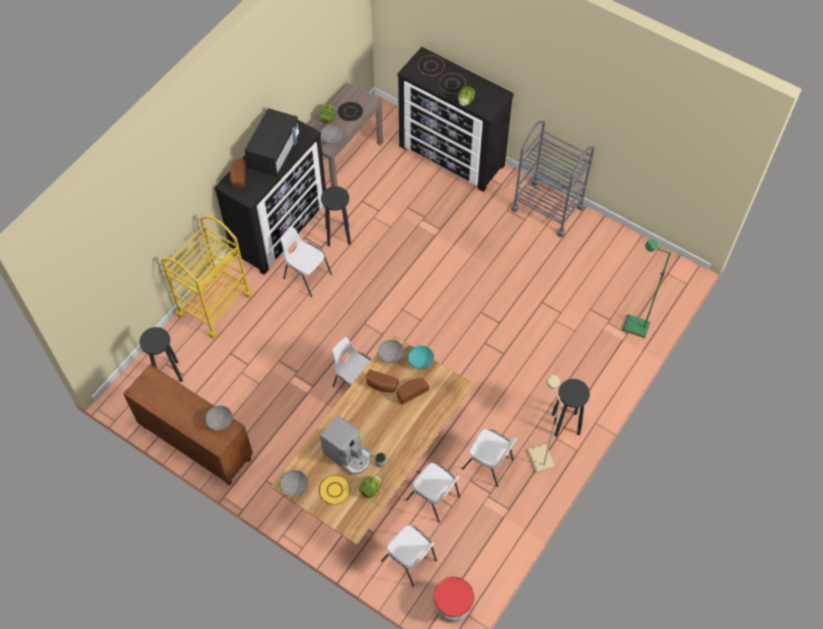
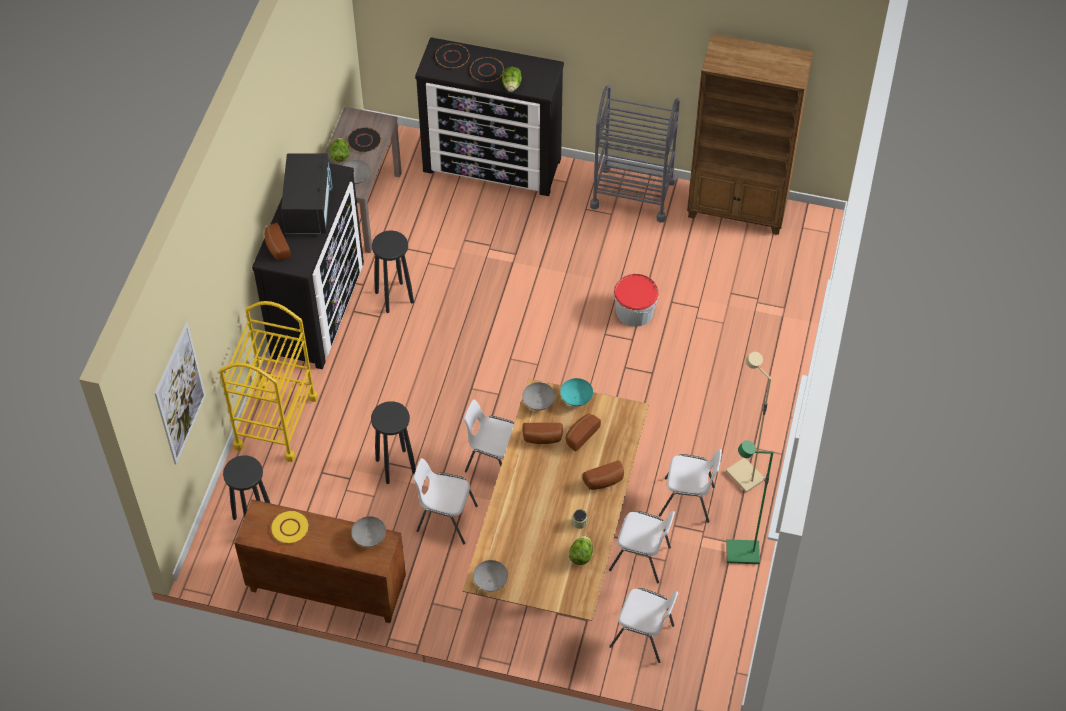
camera: 20 degrees left, 5 degrees down
(110, 271) = (180, 394): none -> picture
(306, 276) = (376, 355): white chair -> white chair (445, 518)
(334, 490) = (540, 570): yellow plate -> yellow plate (290, 528)
(348, 455) = (538, 527): coffee machine -> none
(413, 435) = (604, 481): none -> bread
(452, 605) = (713, 667): bucket -> bucket (634, 311)
(565, 424) = (757, 429): black stool -> black stool (396, 467)
(623, 244) = (738, 210): none -> brown bookcase
(635, 327) = (790, 298): green floor lamp -> green floor lamp (742, 554)

